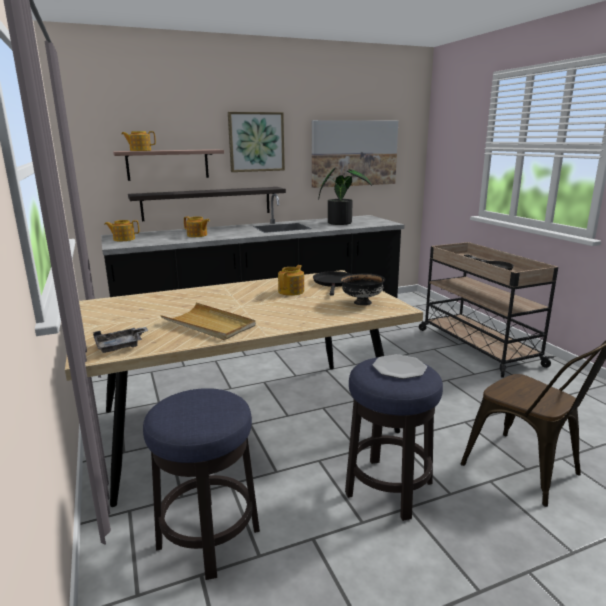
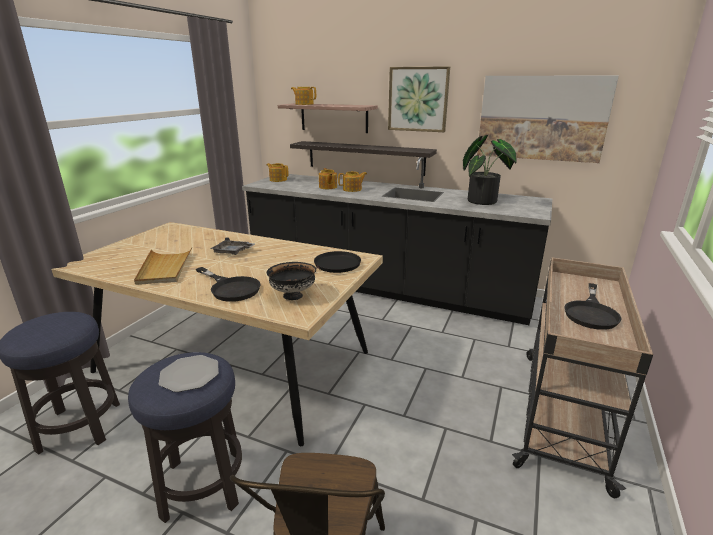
camera: 45 degrees right, 5 degrees up
(121, 346) = (97, 264): grey tray -> grey tray (232, 252)
(292, 291) = (283, 261): teapot -> teapot (352, 189)
(309, 314) = (231, 288): none -> black frying pan

